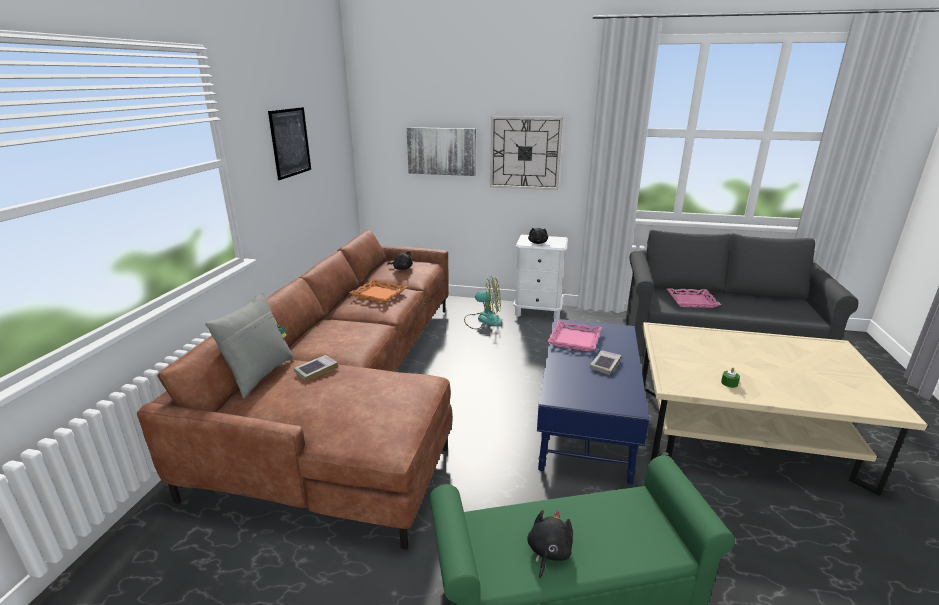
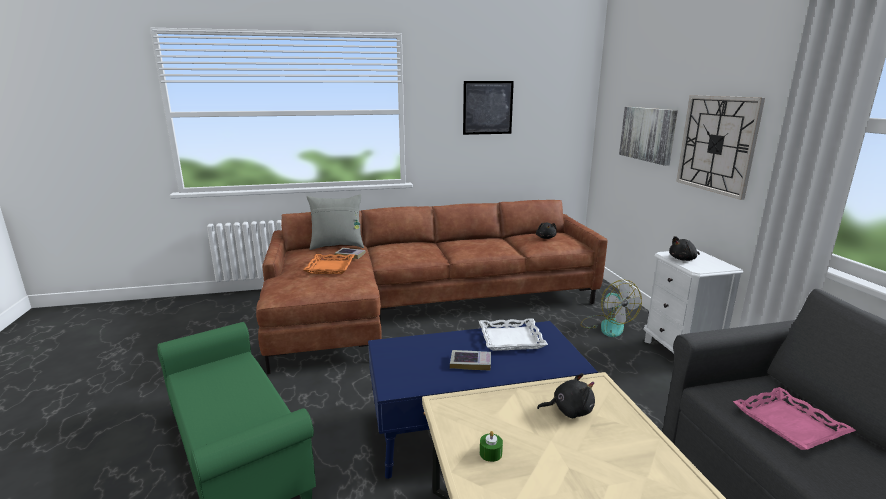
camera: 65 degrees right, 5 degrees down
(378, 295) = (483, 243): orange tray -> orange tray (330, 267)
(548, 552) = (209, 392): black plush toy -> black plush toy (569, 410)
(575, 340) = (511, 339): pink tray -> white tray

